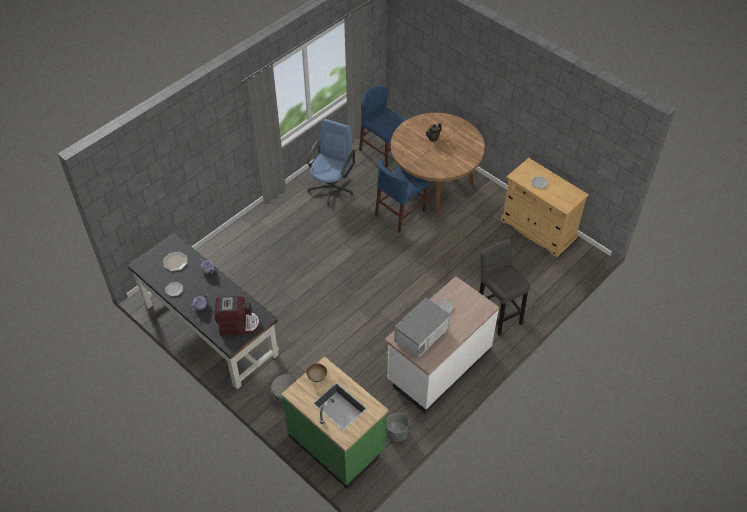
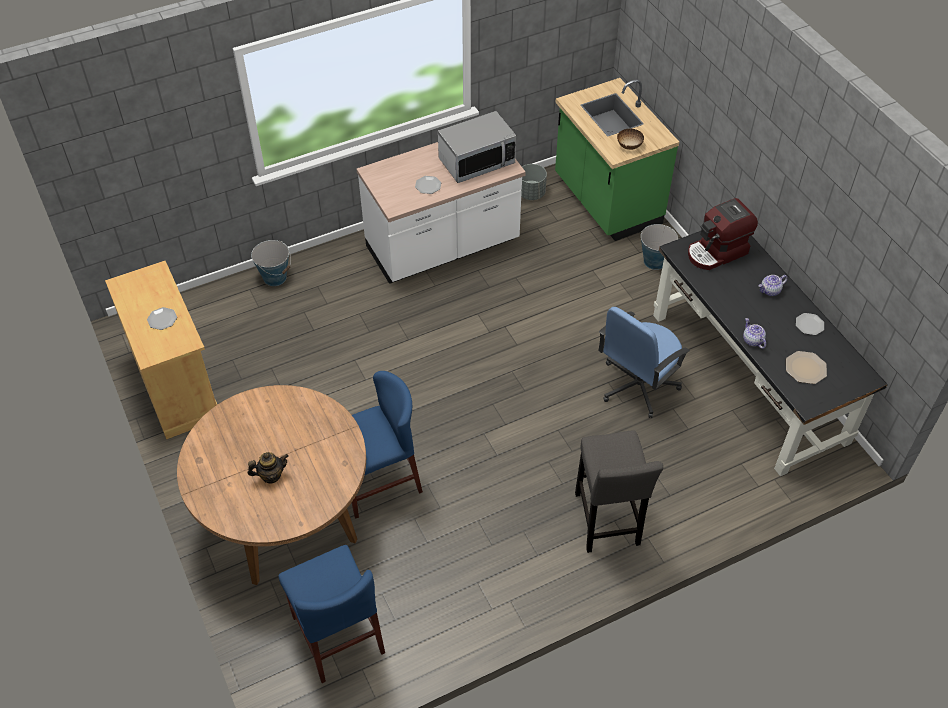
camera: 160 degrees left, 0 degrees up
(238, 324) = (717, 252): coffee machine -> coffee machine turned 45 degrees counterclockwise
(331, 187) = (476, 575): blue office chair -> blue office chair (637, 386)
(497, 313) = (326, 284): grey stool -> grey stool (606, 523)
(532, 308) = (275, 277): none -> bucket

